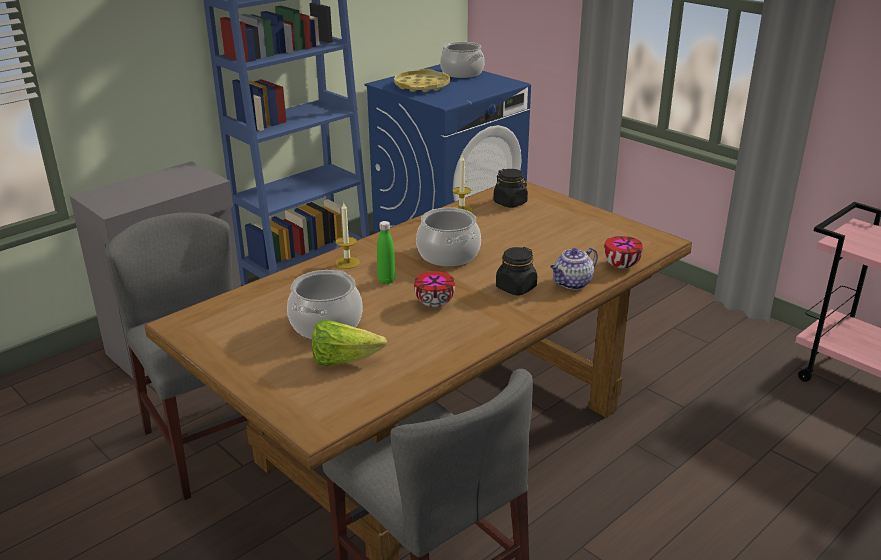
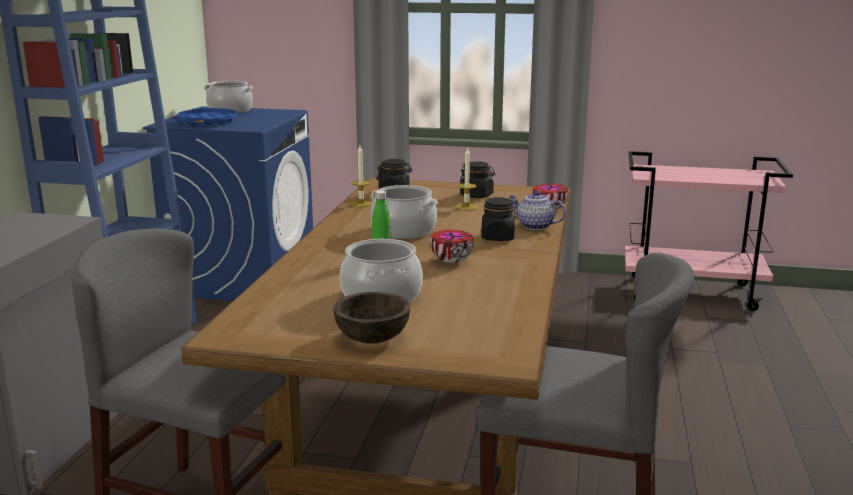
camera: 35 degrees left, 10 degrees down
(261, 364) = (372, 338): none -> brown bowl
(343, 360) = (445, 314): lettuce -> none
(347, 263) = (321, 255): candle -> candle (466, 207)
(422, 86) = (208, 122): yellow tray -> blue tray
(572, 283) = (534, 226): teapot -> teapot turned 105 degrees clockwise
(579, 227) = (477, 195): none -> black jar

